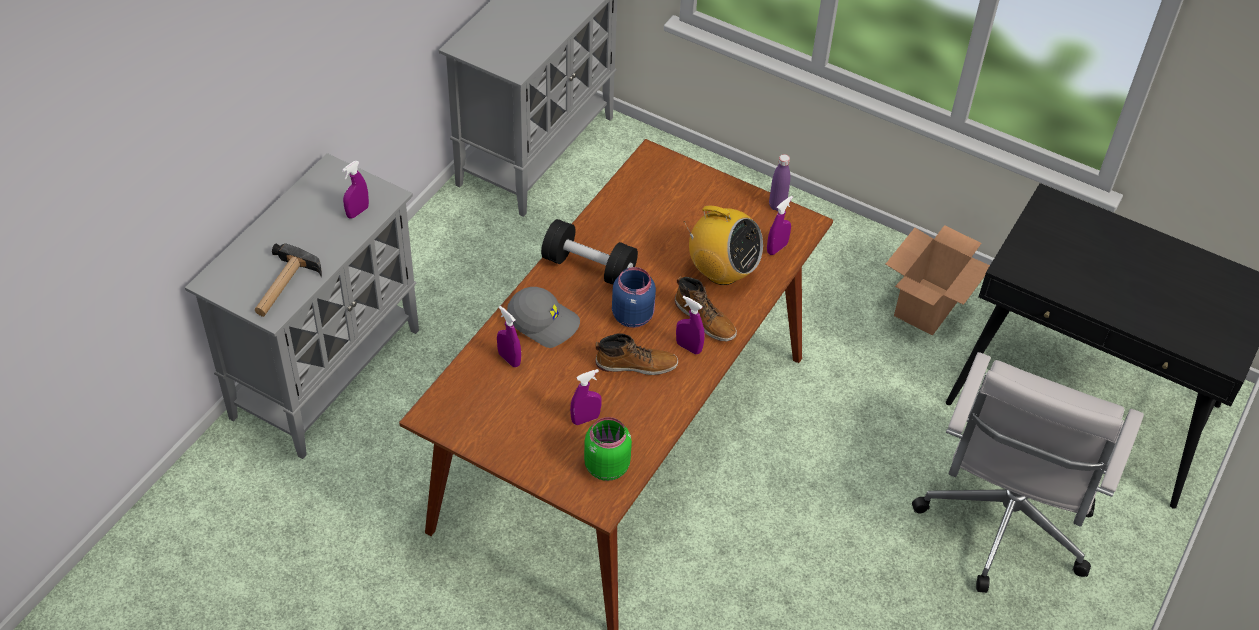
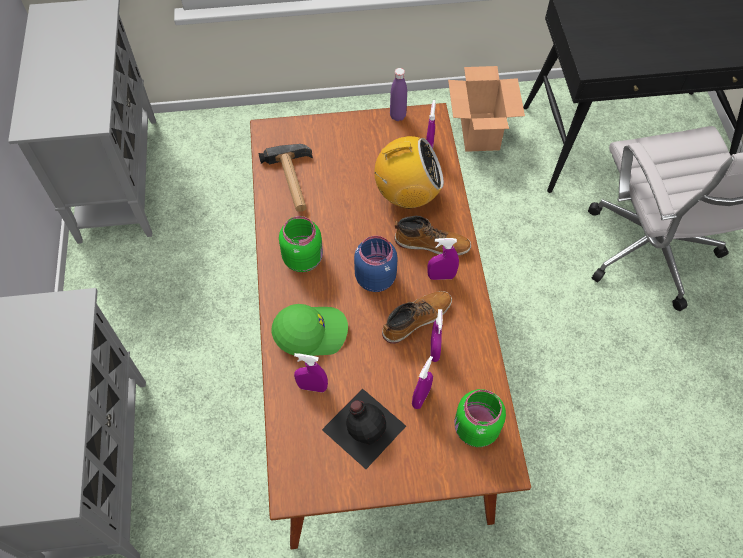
camera: 35 degrees left, 10 degrees up
(283, 287) = (48, 462): hammer -> hammer (293, 181)
(357, 212) = (59, 338): purple spray bottle -> purple spray bottle (434, 350)
(522, 409) = (364, 426): none -> black bottle
(544, 321) = (311, 331): grey cap -> green cap
(589, 267) = (304, 258): black dumbbell -> green jar

